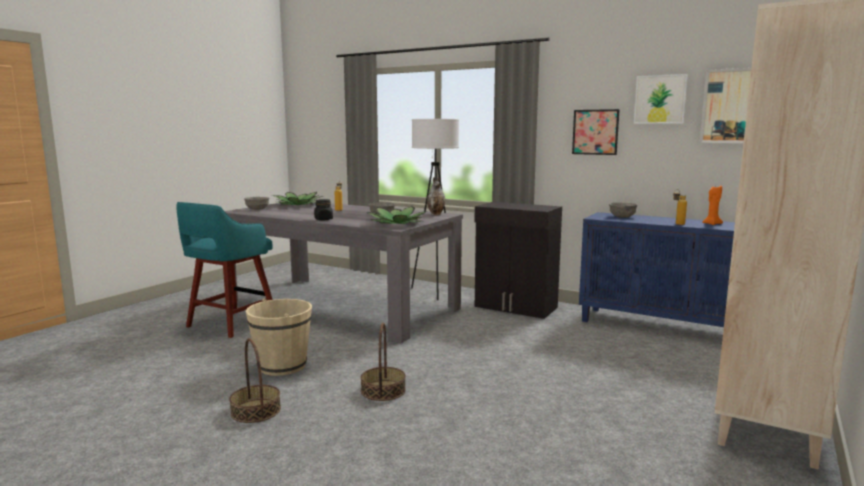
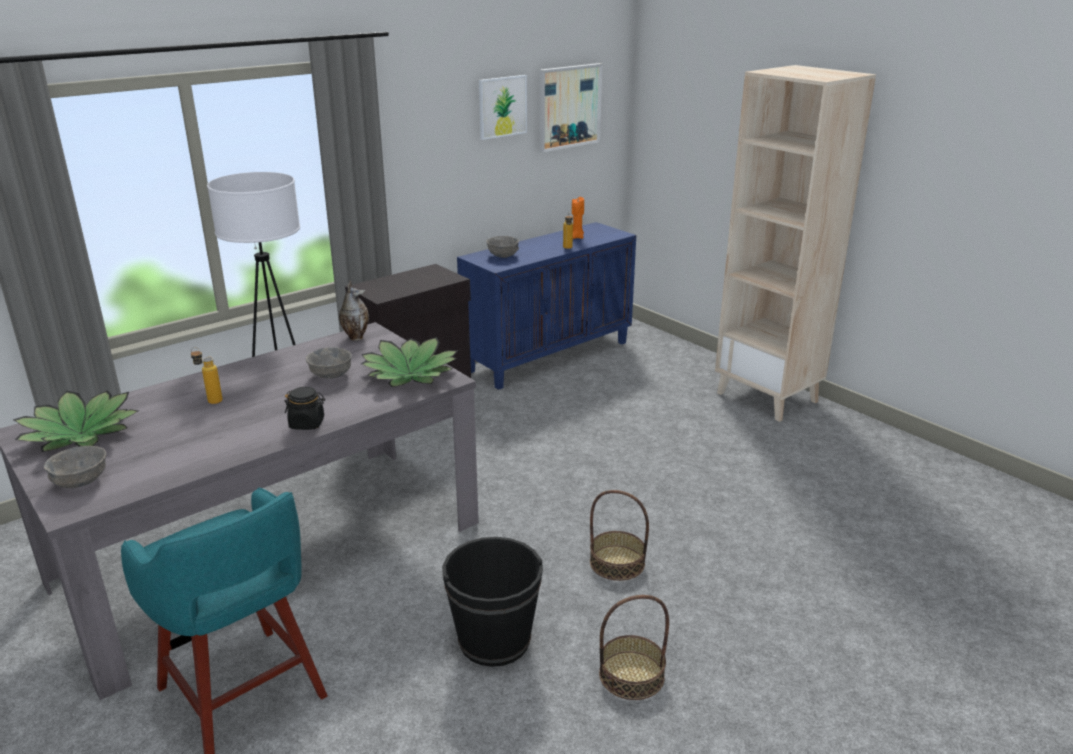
camera: 70 degrees left, 15 degrees up
(282, 366) = (494, 640): beige bucket -> black bucket
(595, 132) = (441, 156): picture -> none

